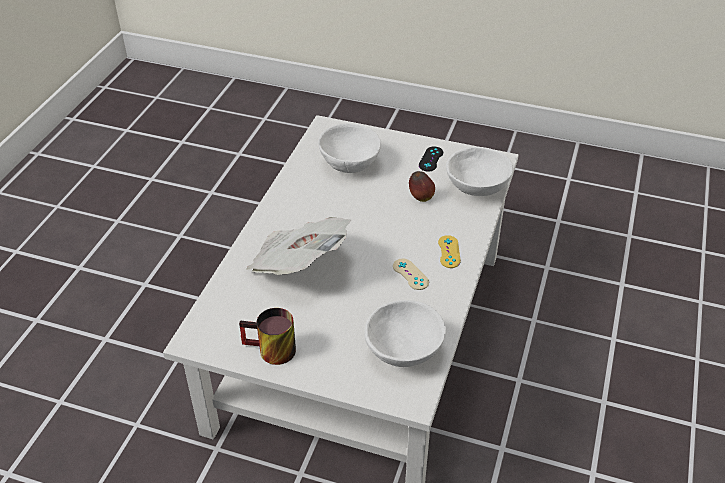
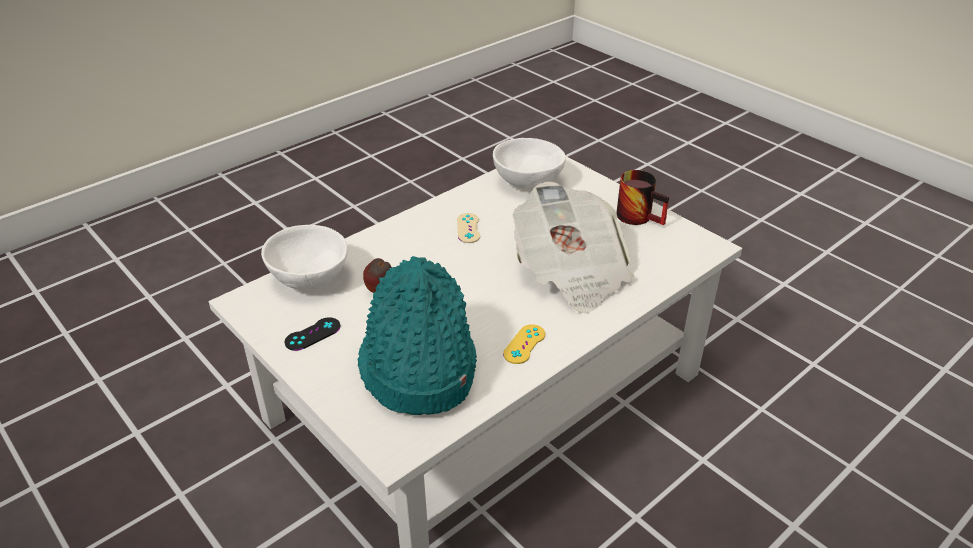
camera: 150 degrees left, 5 degrees down
(350, 164) = (417, 368): white bowl -> turquoise hat
(449, 252) = (412, 233): yellow game controller -> yellow game controller (524, 344)

